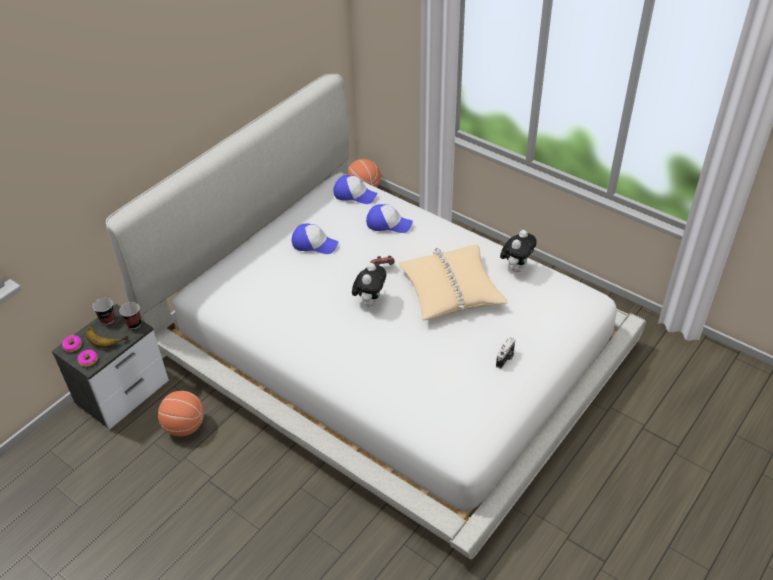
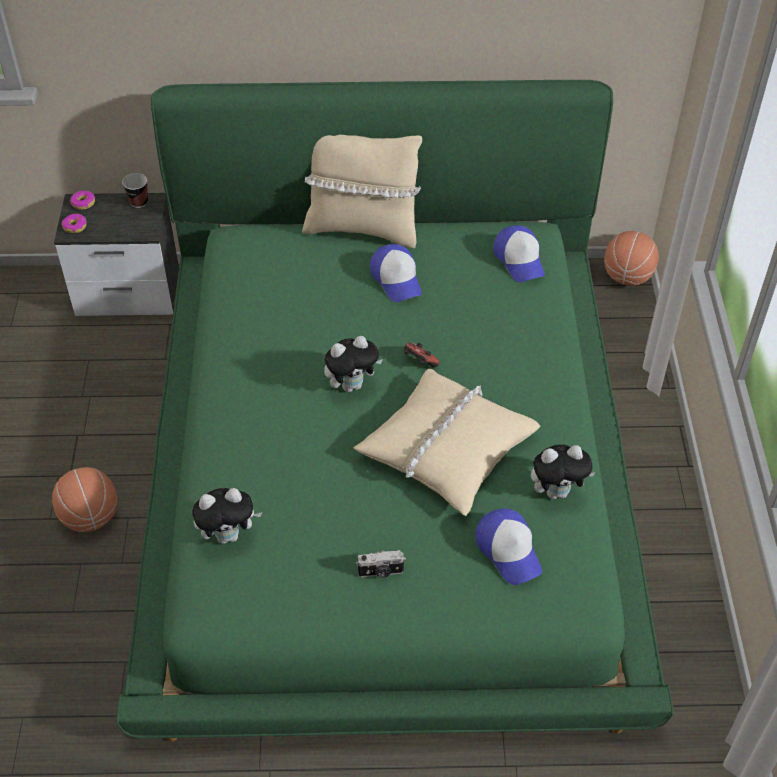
camera: 50 degrees right, 5 degrees up
(106, 336) = (117, 216): banana -> none
(134, 324) = (150, 224): cup -> none
(184, 426) = (127, 369): basketball -> basketball (90, 517)
(259, 237) = (362, 228): none -> beige pillow
(388, 223) = (501, 321): cap -> cap (509, 550)
(388, 350) = (388, 469): white bed -> green bed
(422, 408) = (229, 535): none -> plush toy

